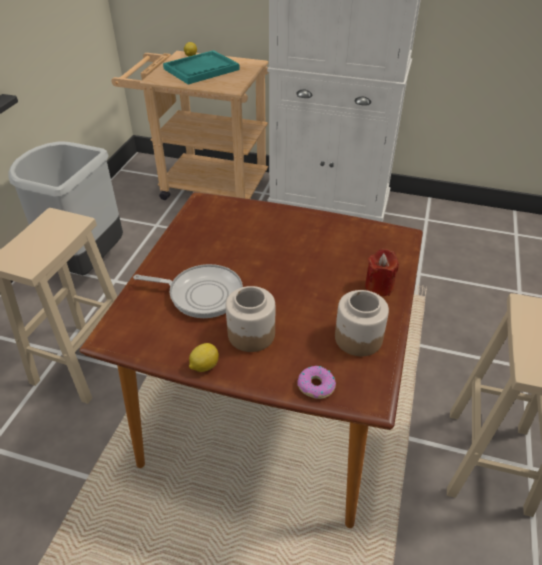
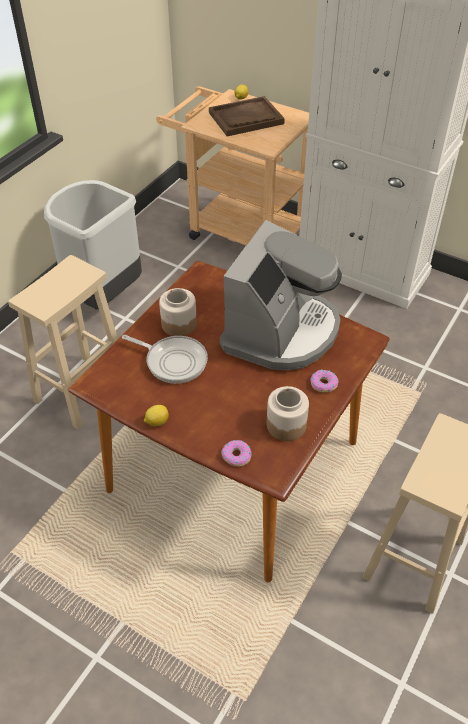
camera: 15 degrees right, 5 degrees up
(201, 69) = (246, 118): turquoise tray -> brown tray
(250, 334) = (201, 403): jar -> jar (178, 324)
(310, 243) = (281, 331): none -> coffee machine
(379, 287) = (323, 384): red candle -> donut

